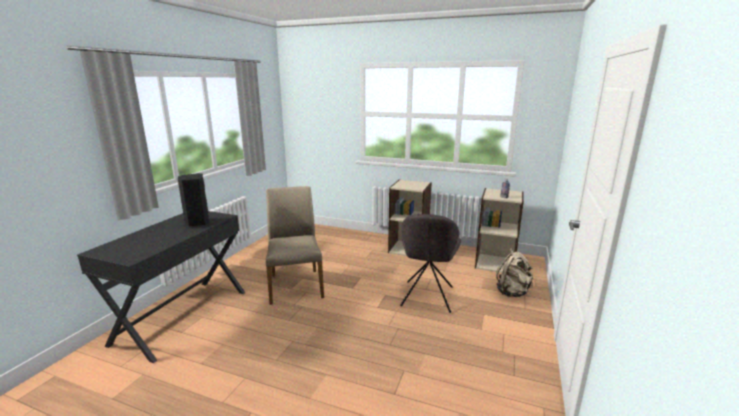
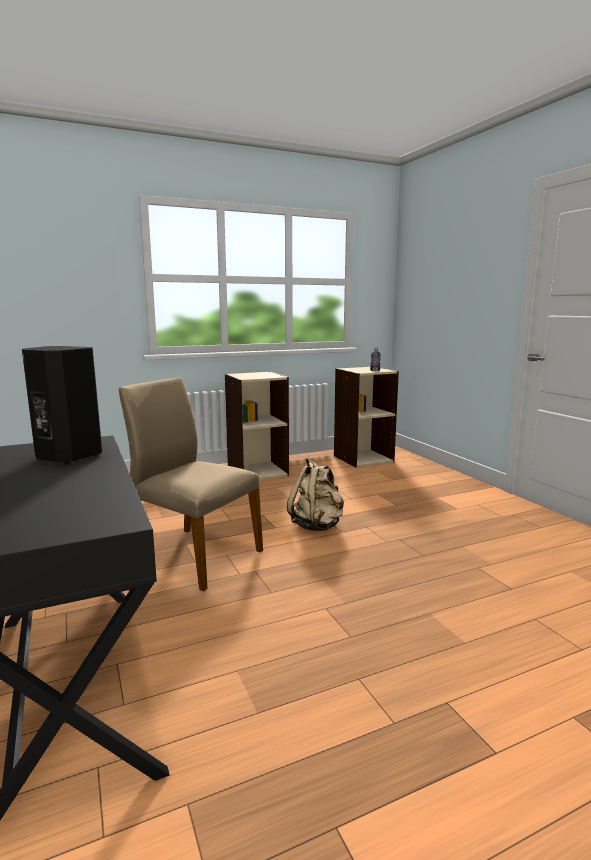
camera: 45 degrees left, 5 degrees down
(427, 298) = (368, 504): grey chair -> none
(512, 292) = (421, 474): beige backpack -> beige backpack (317, 526)

